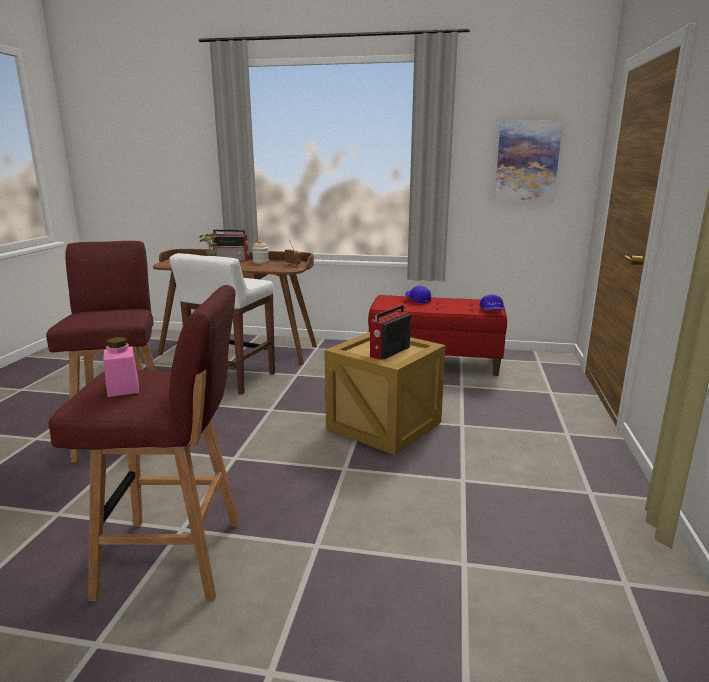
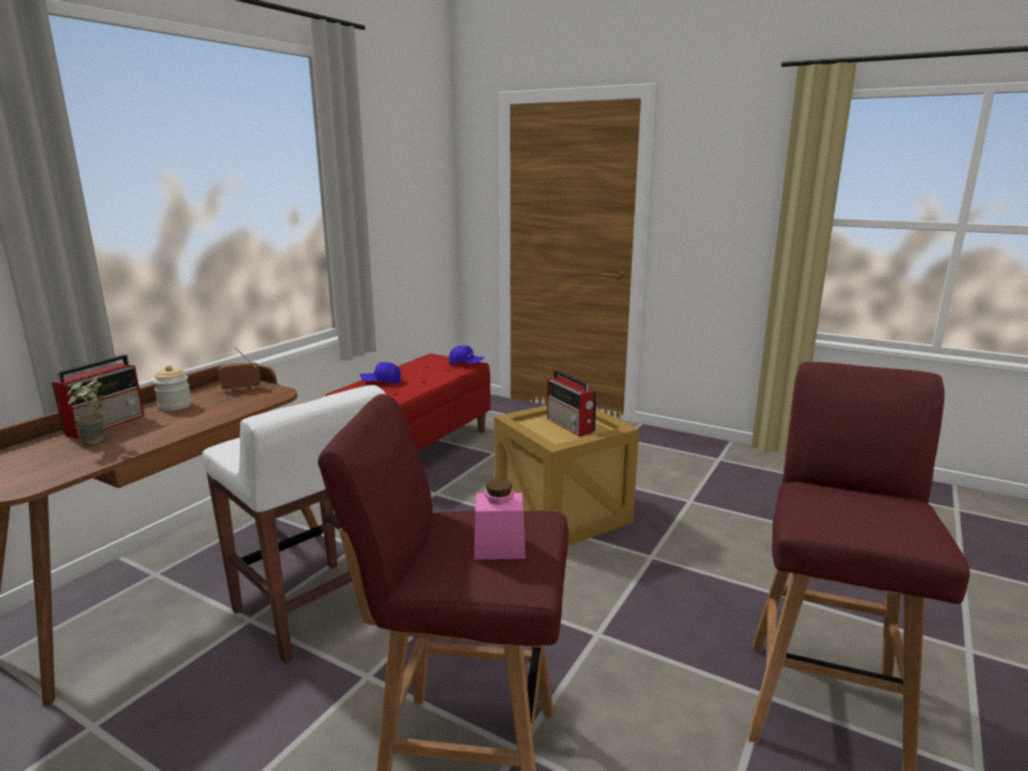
camera: 70 degrees left, 0 degrees up
(123, 388) = (877, 513): pink jar -> pink jar (499, 547)
(527, 162) = (412, 192): picture -> none

